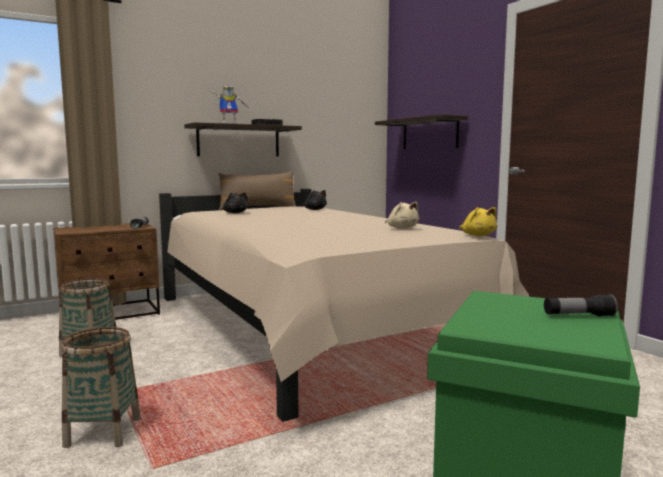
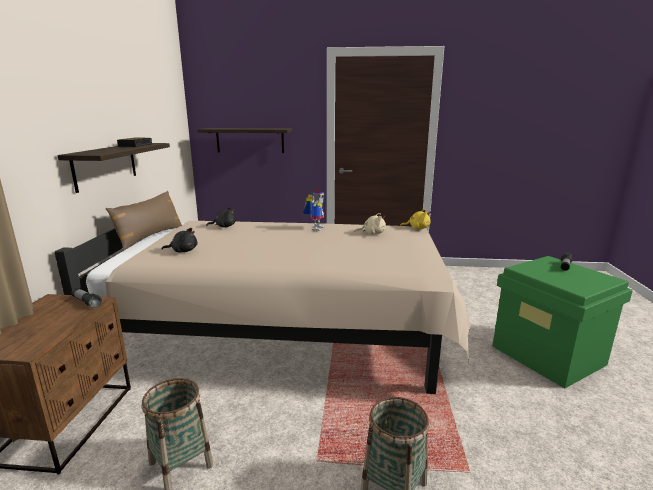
camera: 55 degrees left, 10 degrees up
(230, 124) = (111, 149): toy robot -> toy robot (315, 227)

